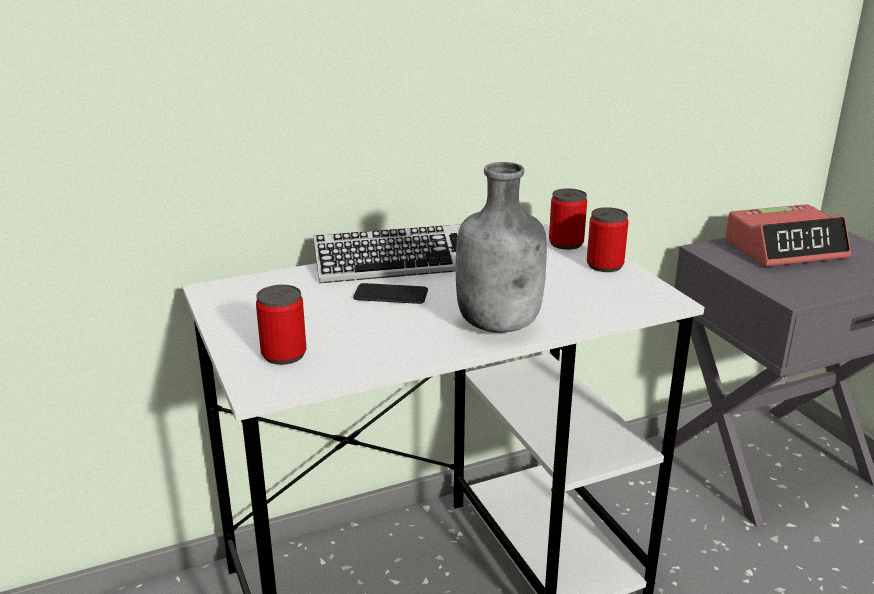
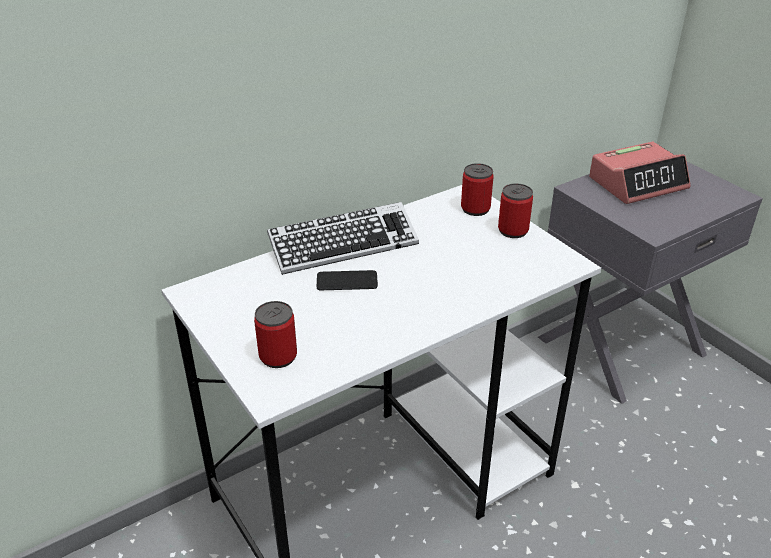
camera: 10 degrees left, 10 degrees up
(500, 324) = (446, 304): grey bottle -> none

